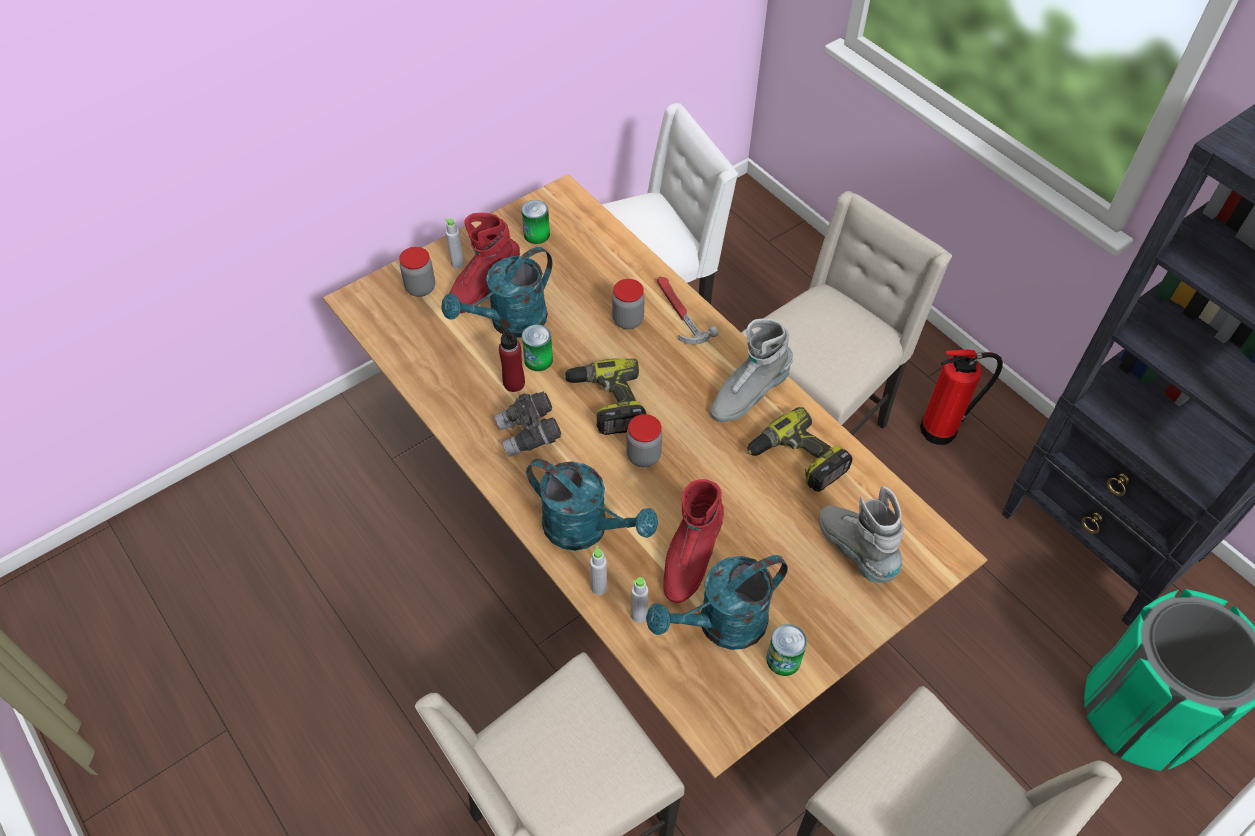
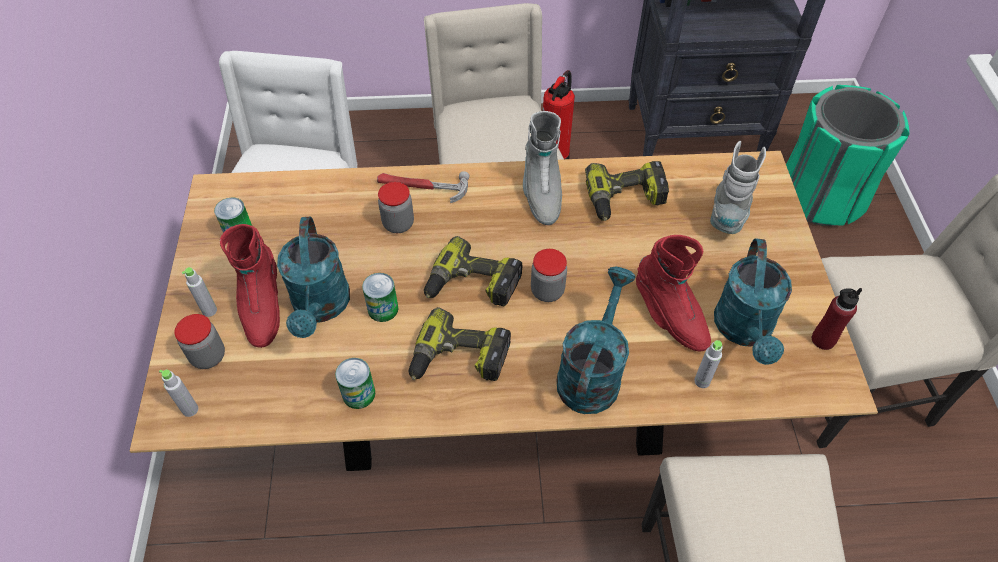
camera: 55 degrees left, 0 degrees up
(514, 383) = (392, 341): red bottle -> red bottle (823, 339)
(529, 434) = (459, 360): grey binoculars -> power drill
(586, 529) = (591, 372): turquoise watering can -> turquoise watering can turned 45 degrees counterclockwise
(599, 588) = (657, 395): grey bottle -> grey bottle (190, 409)
(783, 659) = (797, 309): can -> can (359, 394)
(856, 551) = (729, 213): grey boot -> grey boot turned 105 degrees clockwise

